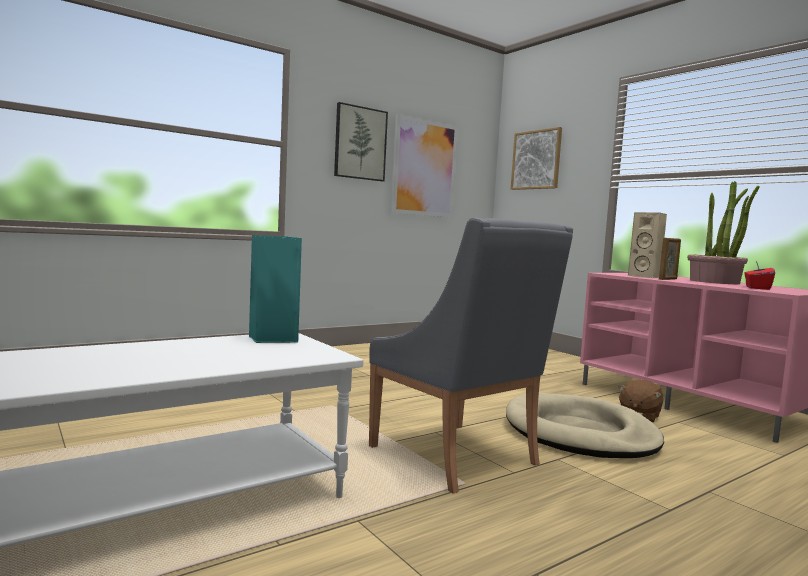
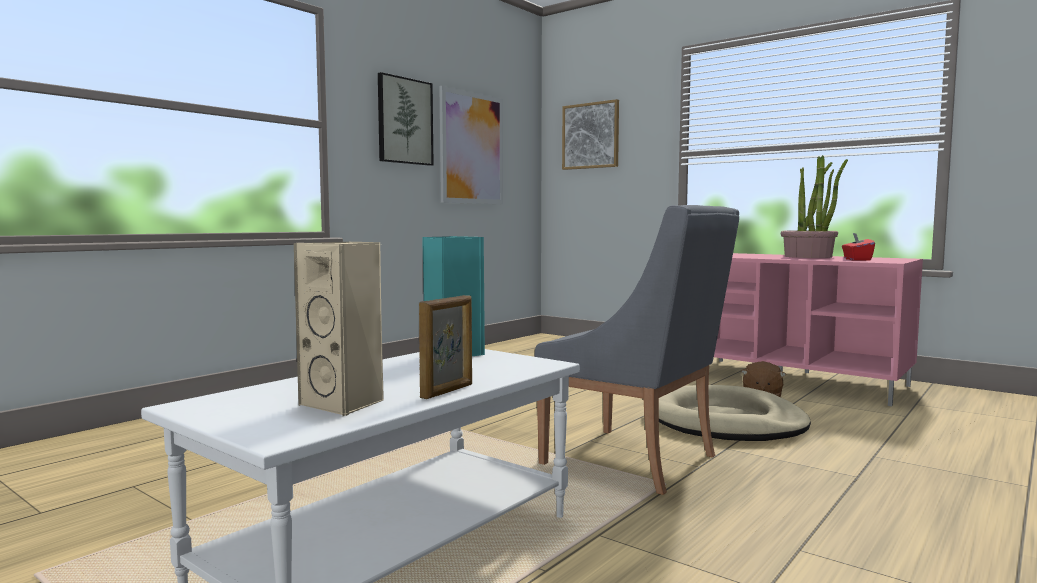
camera: 15 degrees left, 0 degrees up
(646, 276) = (743, 256): beige speaker -> beige speaker (345, 404)
(668, 279) = (768, 257): picture frame -> picture frame (448, 391)

